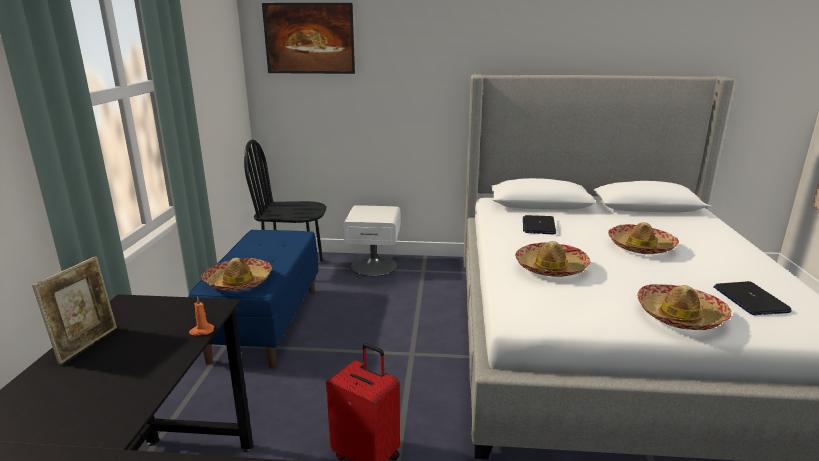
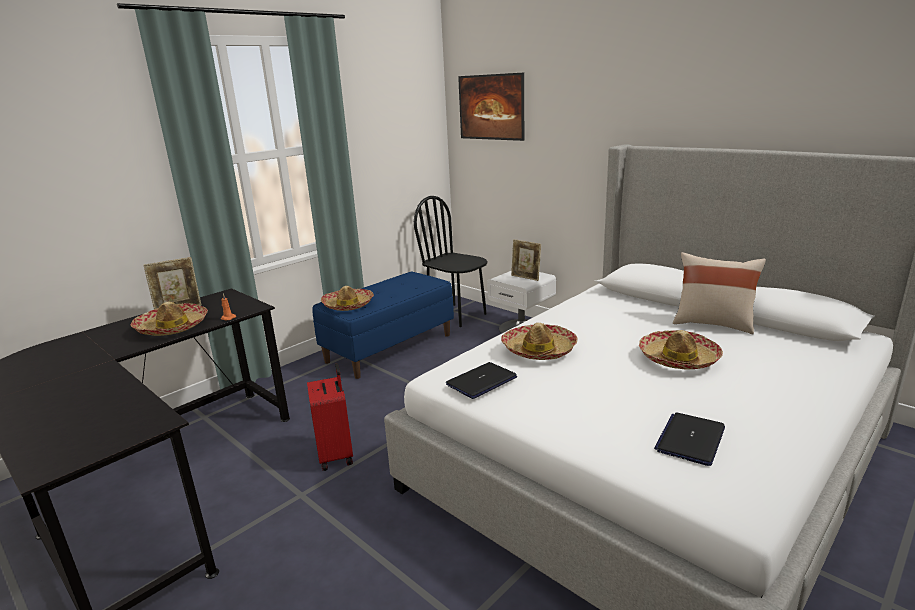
camera: 40 degrees right, 0 degrees up
(378, 213) = (525, 277): none -> picture frame
(538, 226) = (611, 314): laptop -> laptop (481, 381)
(610, 217) = (713, 324): none -> beige pillow
(680, 316) = (576, 424): hat -> hat (172, 327)

